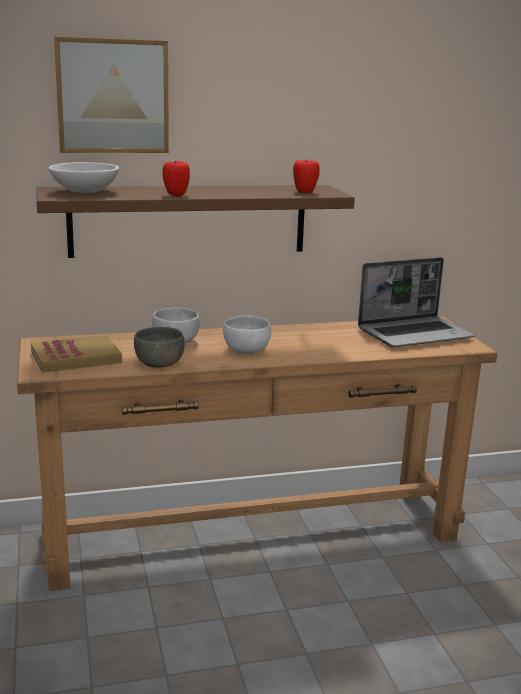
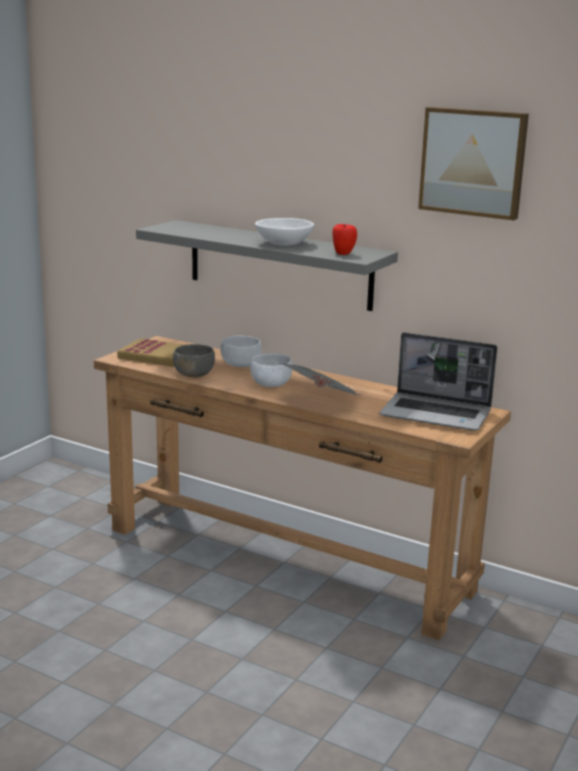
camera: 45 degrees right, 0 degrees up
(85, 191) = (189, 227): white bowl -> white bowl (284, 244)
(112, 96) = (227, 154): picture -> picture (473, 162)
(176, 195) = (235, 240): apple -> none
(189, 220) = (279, 264): brown shelf -> grey shelf
(324, 352) = (322, 402): none -> newspaper

